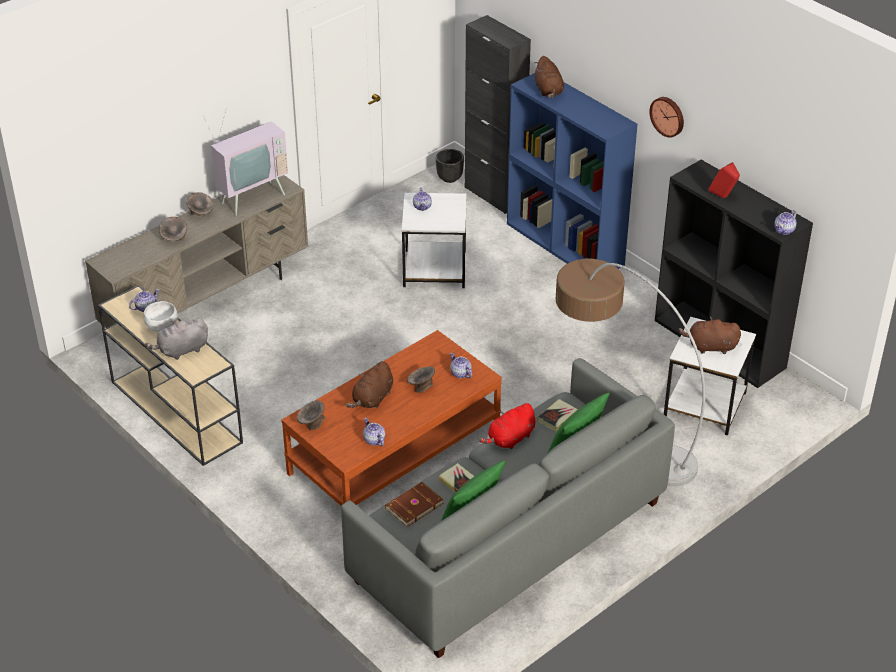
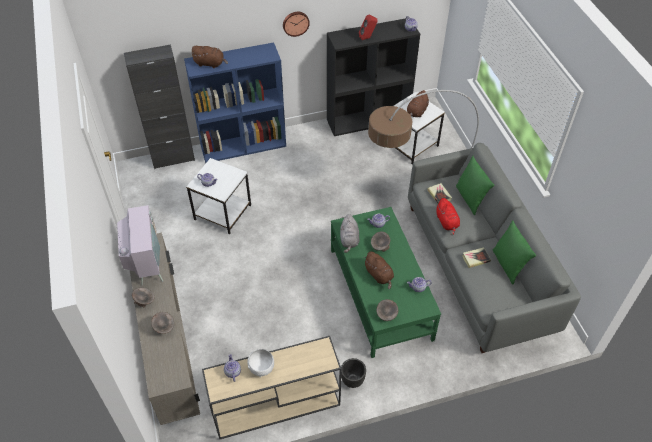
camera: 65 degrees left, 10 degrees up
(181, 350) = (296, 363): grey plush toy -> grey plush toy (349, 240)
(394, 452) = (380, 294): brown coffee table -> green coffee table
(413, 505) = (486, 288): brown book -> none
(450, 178) = (138, 172): black planter -> black planter (352, 379)

